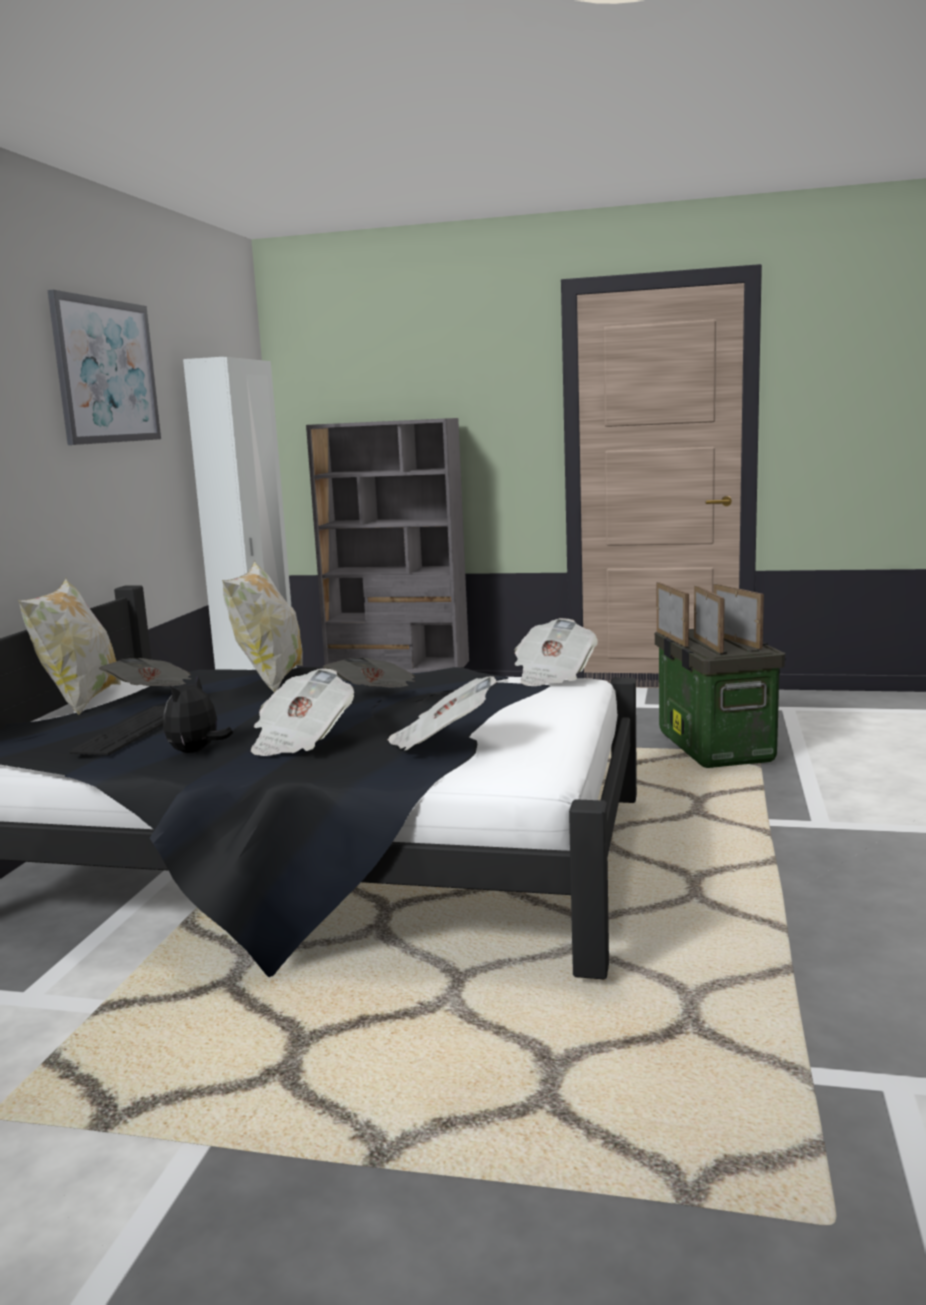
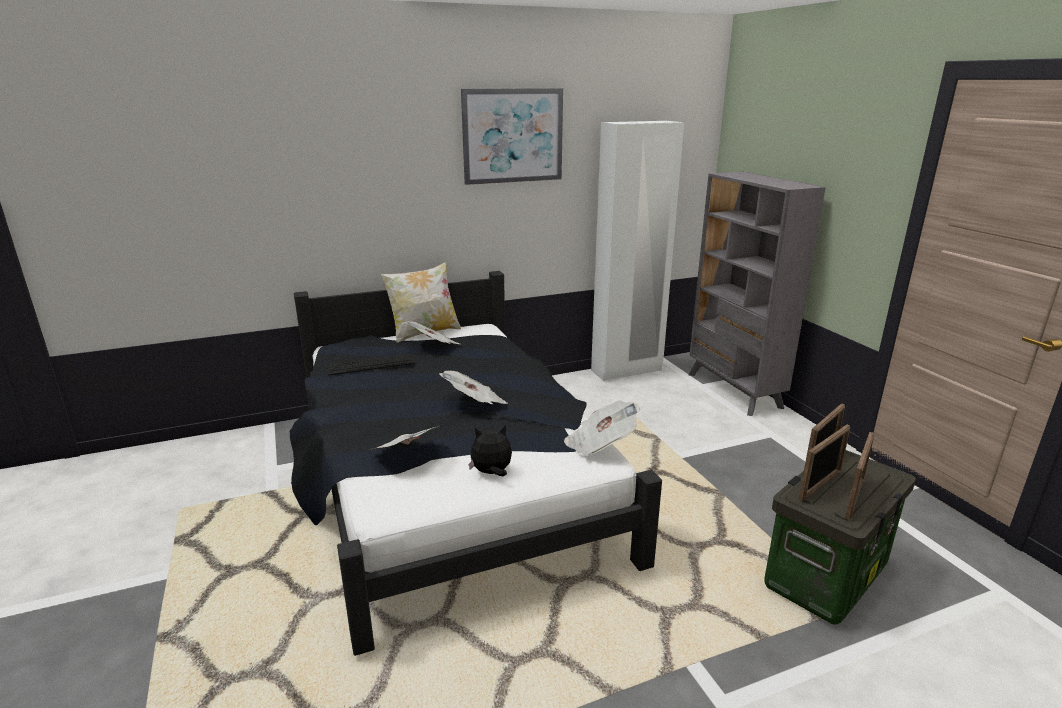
camera: 55 degrees right, 10 degrees up
(196, 751) = (353, 392): plush toy -> plush toy (492, 473)
(270, 680) = (492, 361): pillow -> none
(300, 741) = (380, 412): newspaper -> none

